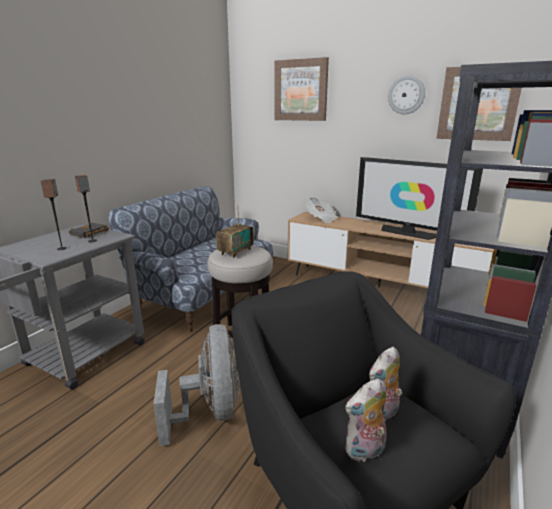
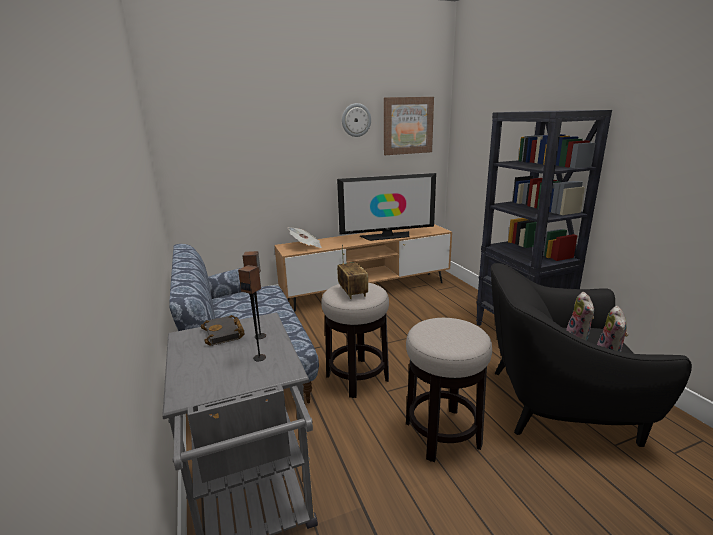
camera: 50 degrees left, 0 degrees up
(211, 411) = (442, 434): grey fan -> stool
(301, 90) = (250, 117): picture -> none

